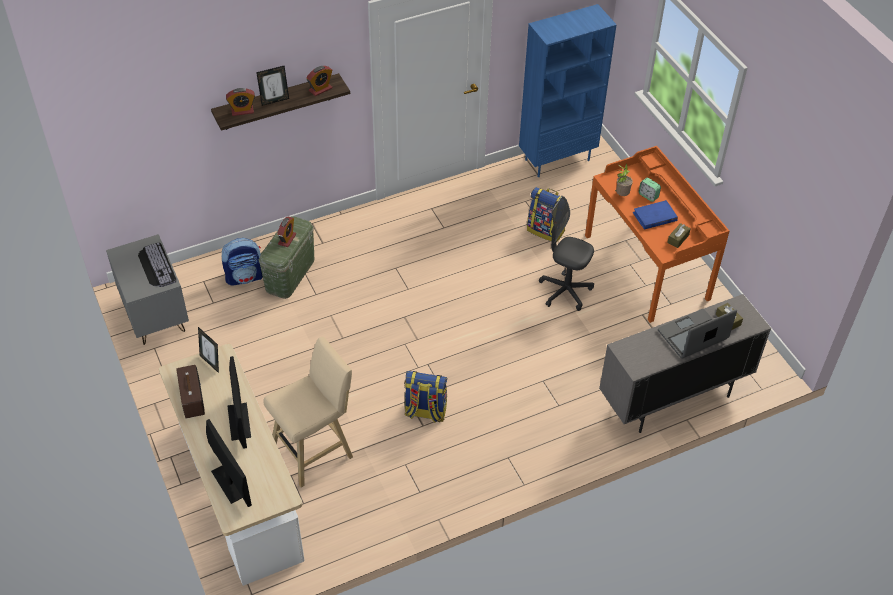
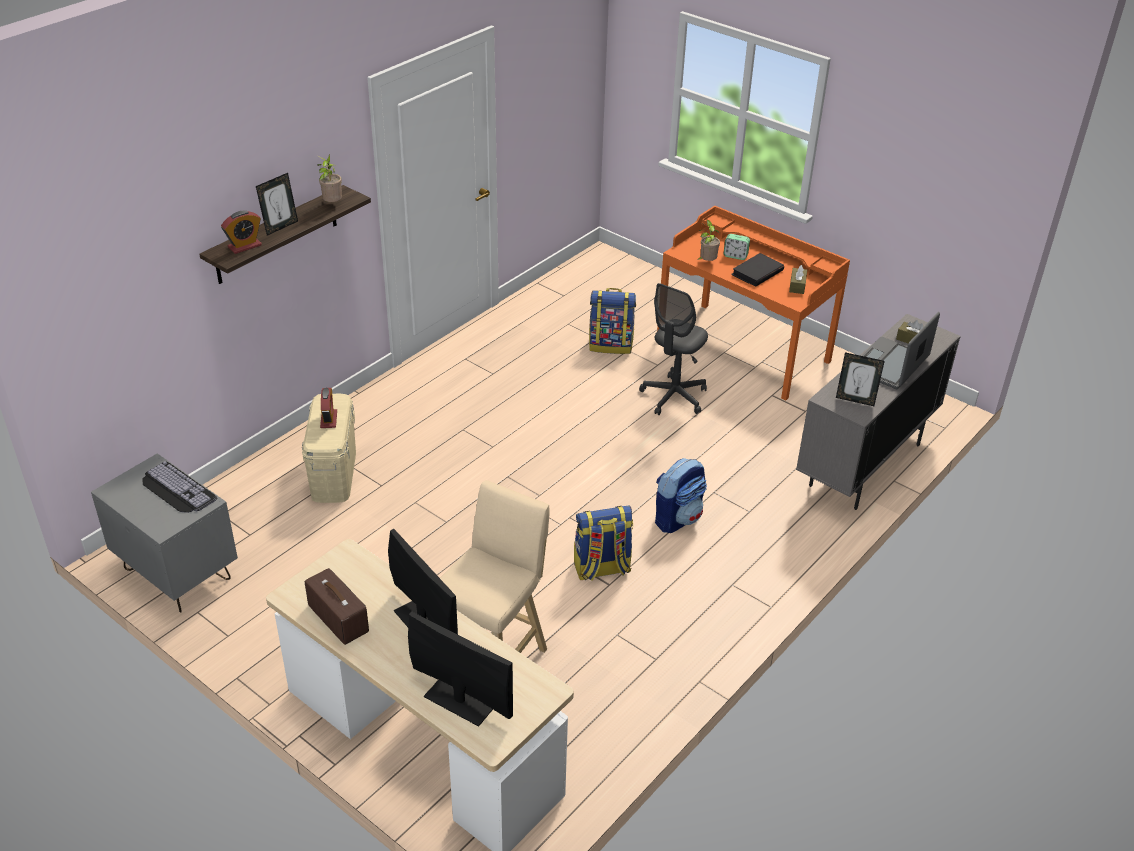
camera: 25 degrees left, 10 degrees down
(211, 362) = (337, 568): picture frame -> picture frame (855, 400)
(245, 277) = (276, 493): backpack -> backpack (678, 518)
(290, 274) = (333, 473): green storage box -> beige storage box
(320, 89) = (332, 204): alarm clock -> potted plant
(557, 159) = (575, 276): blue bookcase -> none
(565, 291) = (674, 397): grey office chair -> grey office chair turned 60 degrees counterclockwise
(654, 217) = (757, 273): blue book -> black book

